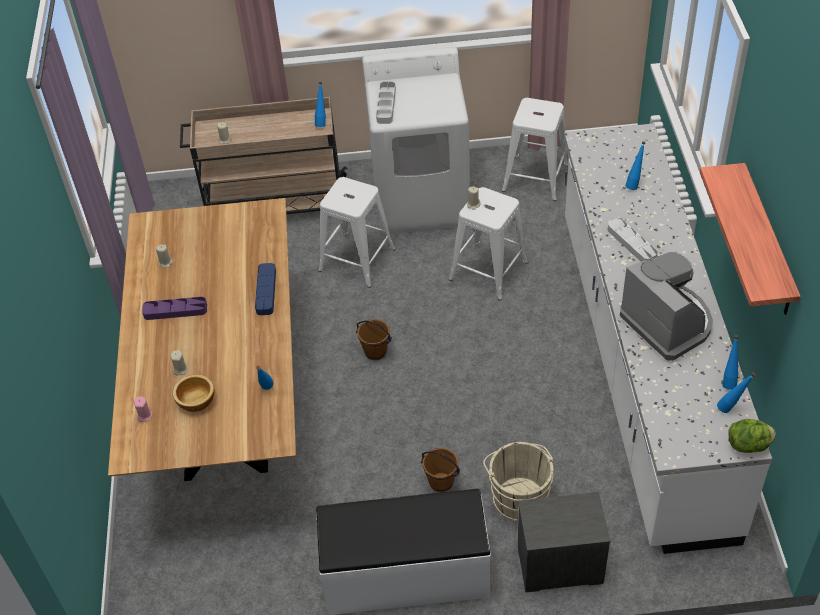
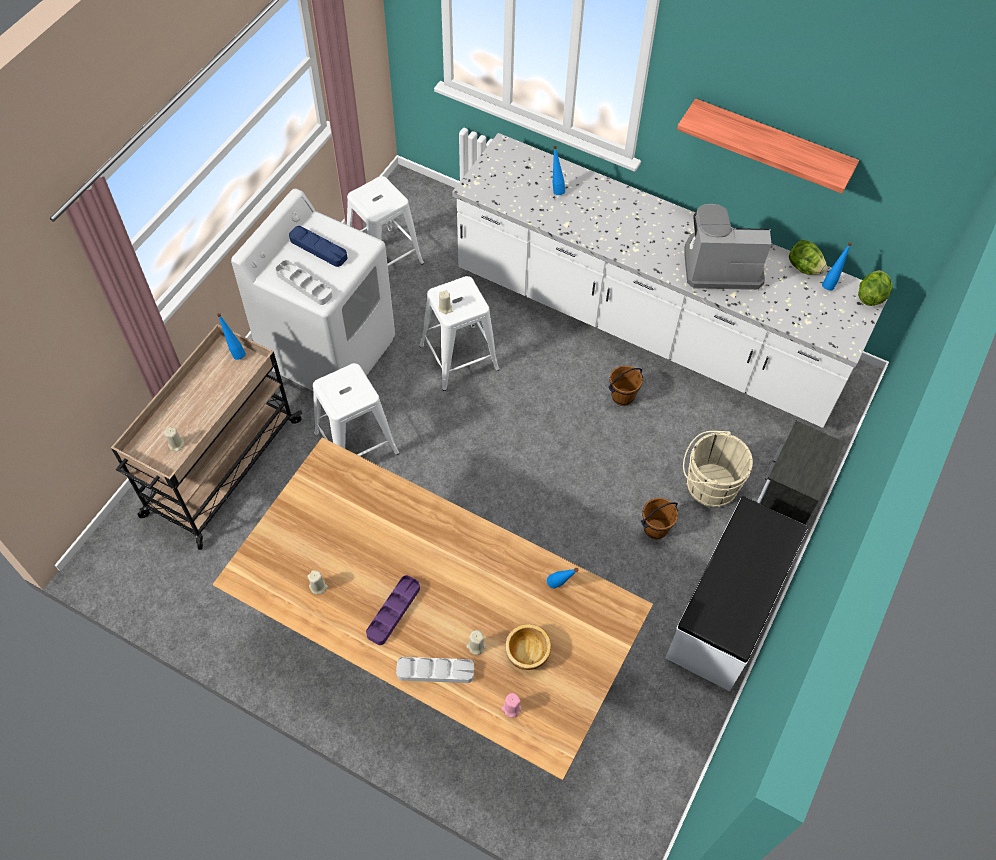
camera: 60 degrees left, 10 degrees up
(266, 291) = (434, 520): blue tray -> blue tray (318, 249)
(375, 352) = (478, 493): brown bucket -> brown bucket (622, 396)
(632, 243) = (620, 232): grey tray -> grey tray (435, 671)
(728, 381) = (804, 268): blue bottle -> lettuce

